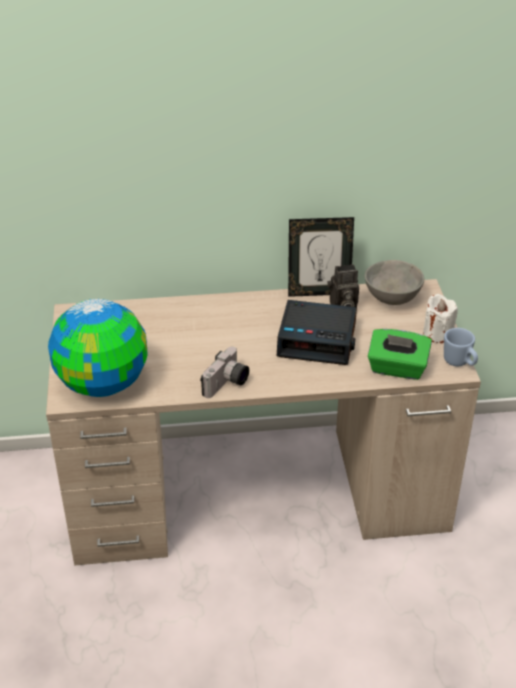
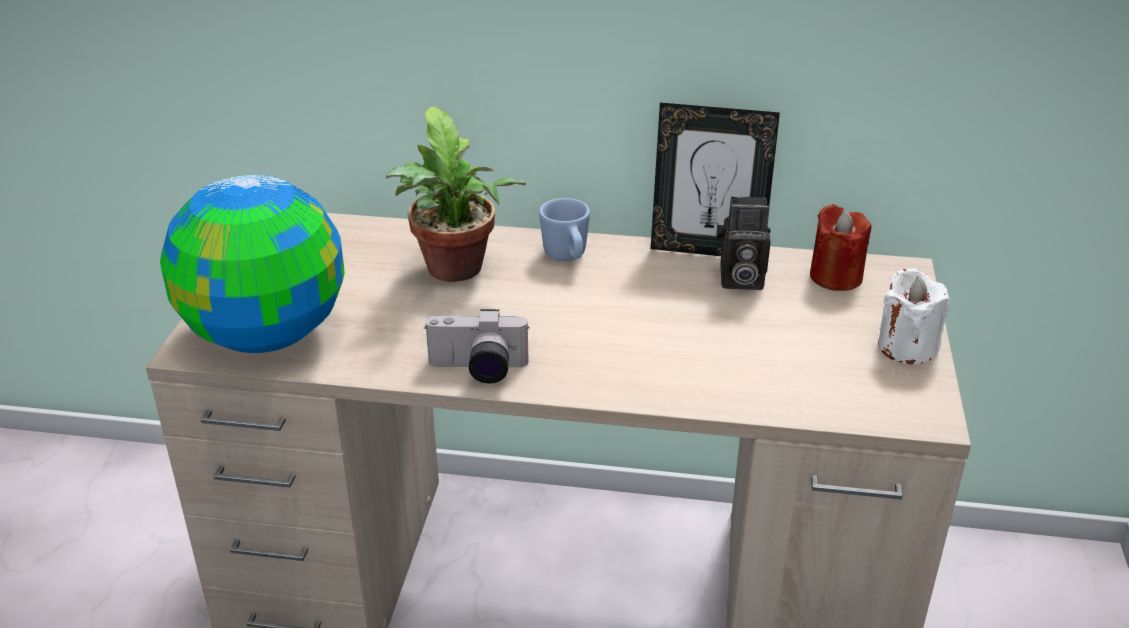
camera: 15 degrees right, 5 degrees down
(188, 328) = (456, 272): none -> potted plant
(227, 384) = (477, 370): camera -> camera turned 45 degrees clockwise
(318, 340) = (674, 323): alarm clock -> none
(391, 298) = (835, 277): grey bowl -> red candle
(397, 368) = (806, 394): green tissue box -> none
(459, 363) = (935, 404): blue mug -> blue mug (567, 257)

